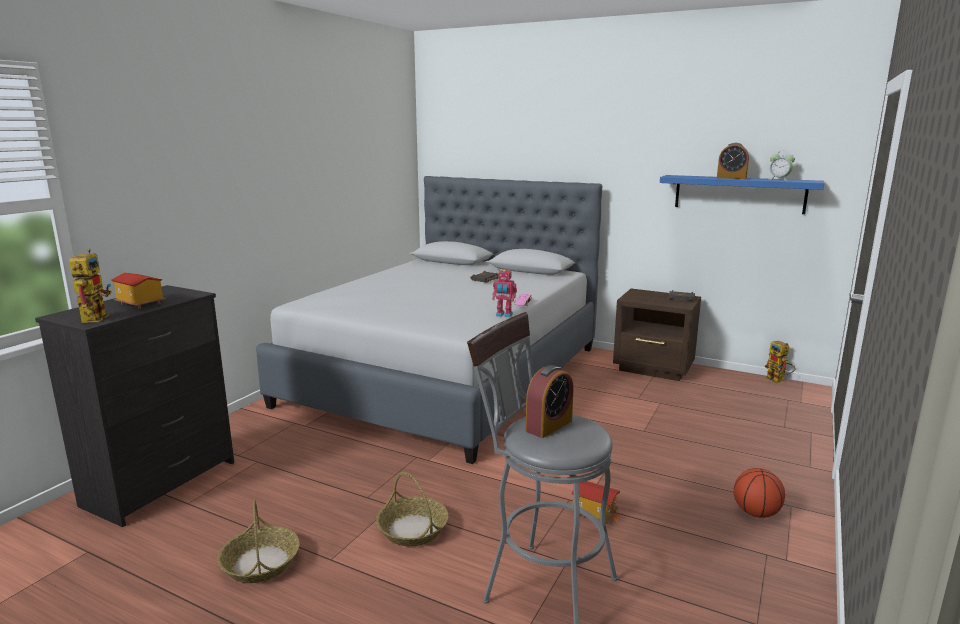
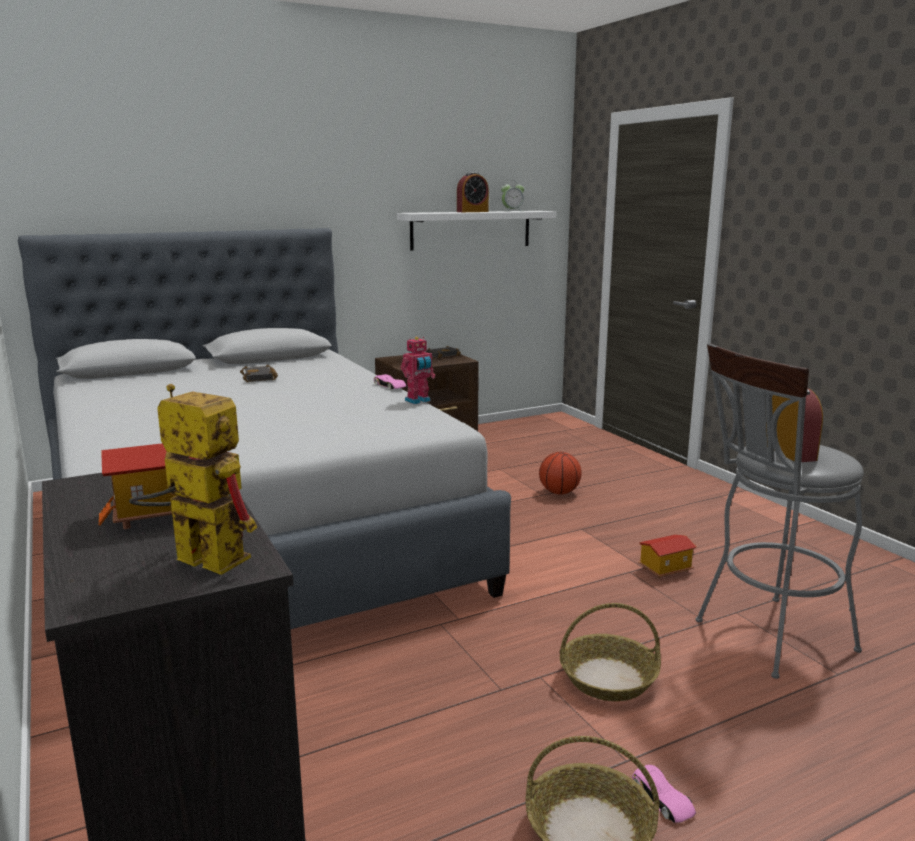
camera: 55 degrees left, 0 degrees up
(303, 582) = (662, 799): none -> pink toy car
(739, 194) = (471, 230): blue shelf -> white shelf
(756, 513) = (720, 511): basketball -> basketball (559, 492)
(778, 381) = (526, 419): toy robot -> none

